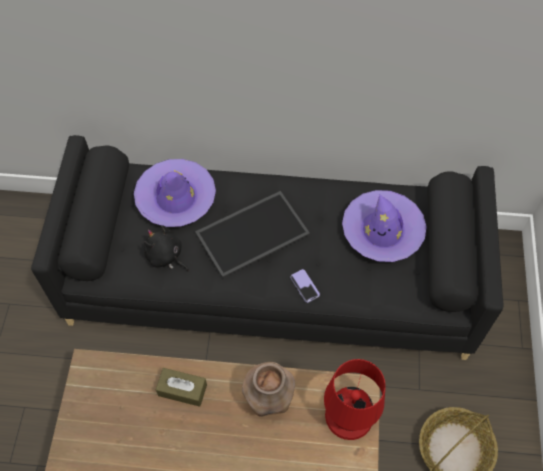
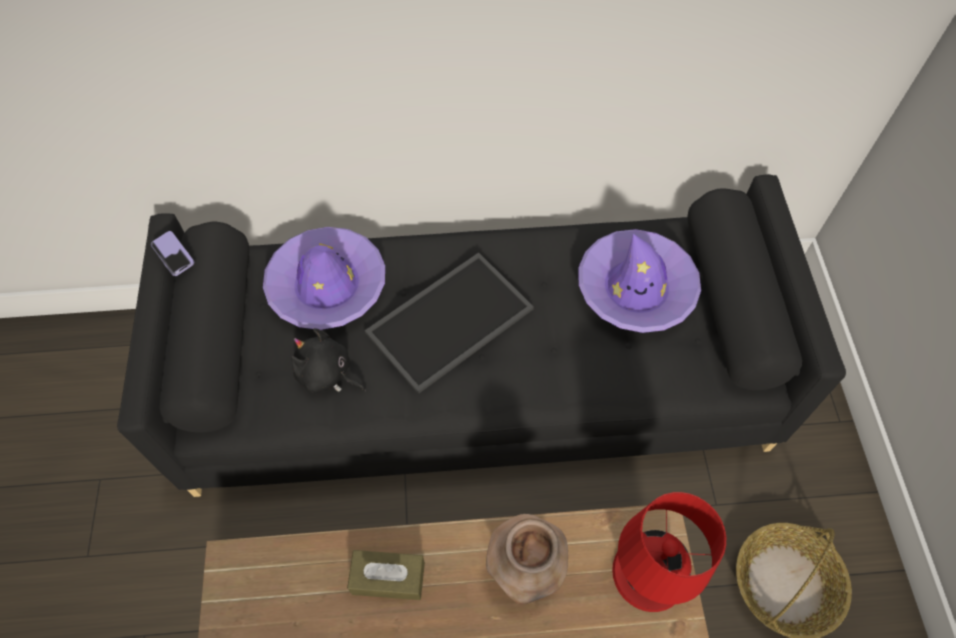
camera: 10 degrees left, 0 degrees up
(304, 286) = (543, 386): phone -> phone (173, 254)

